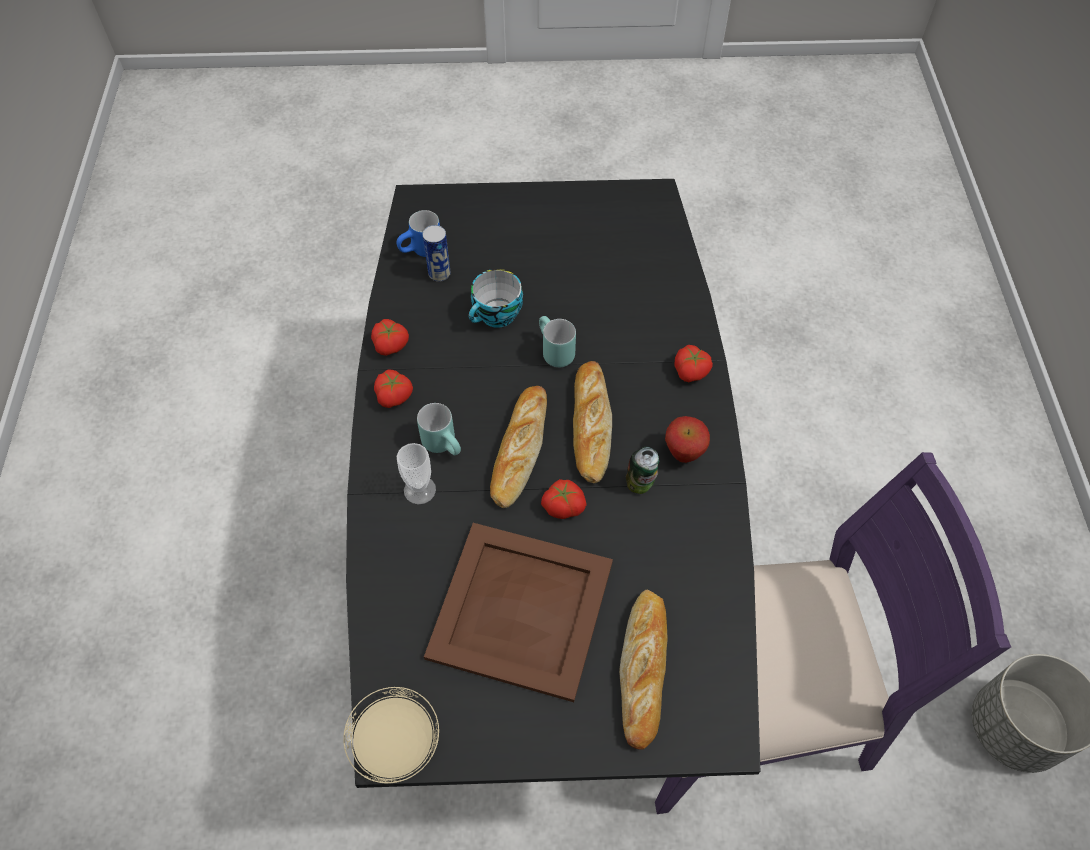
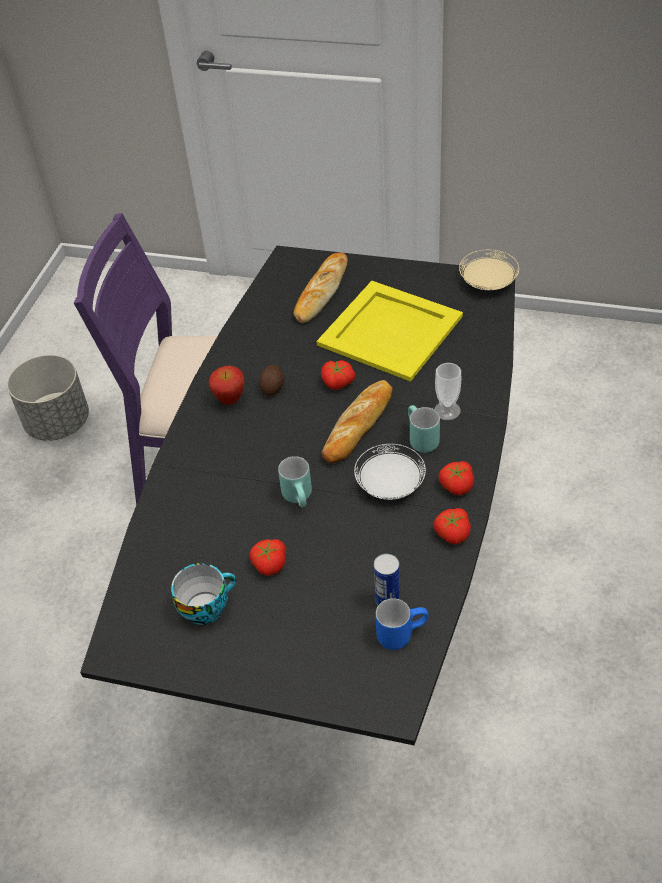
camera: 160 degrees left, 10 degrees down
(464, 383) = (390, 485): none -> white plate
(497, 316) = (341, 542): cup -> cup (206, 606)
(519, 610) = (391, 330): brown tray -> yellow tray
(590, 425) = (293, 432): bread -> none
(641, 484) = (273, 386): can -> potato
(691, 371) = (187, 459): tomato -> tomato (268, 564)

